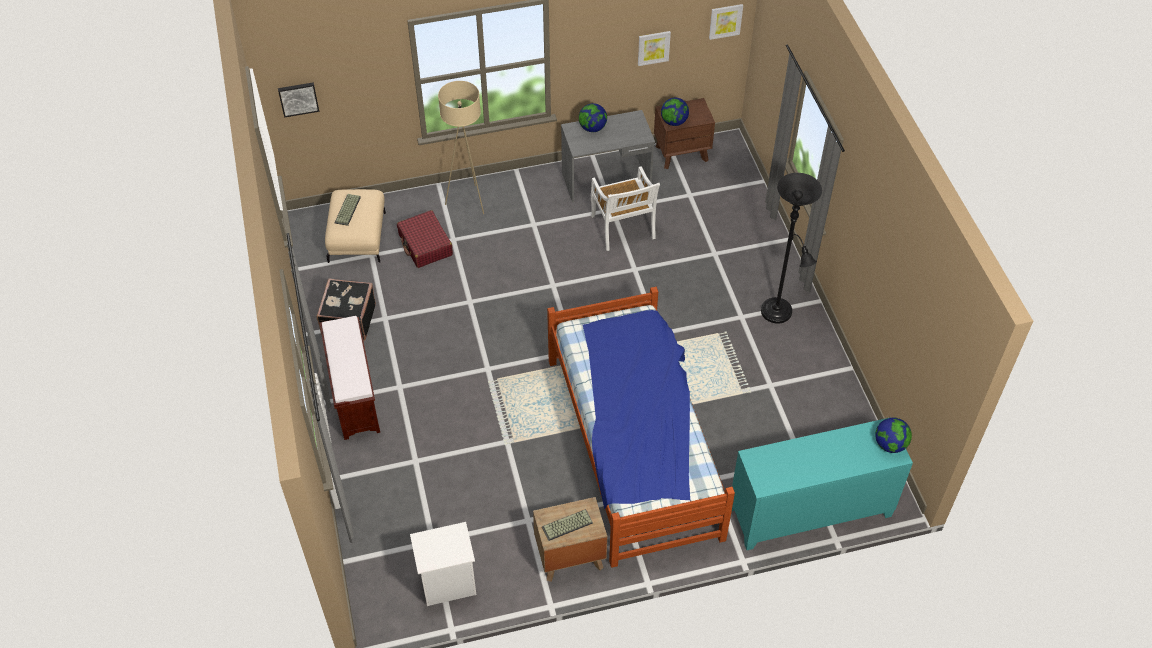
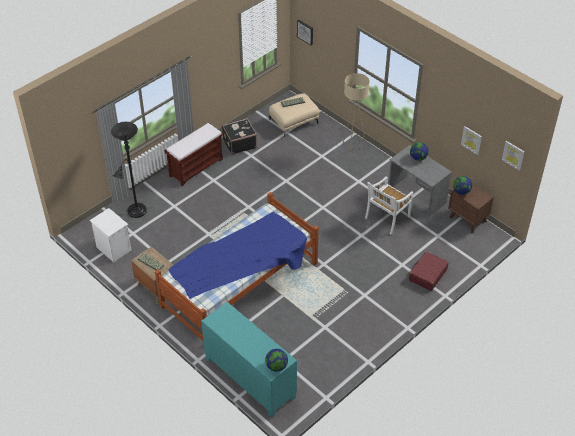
camera: 60 degrees right, 5 degrees down
(425, 245) = (309, 148): red suitcase -> red suitcase (427, 275)
(779, 314) = (380, 311): black floor lamp -> black floor lamp (135, 212)

